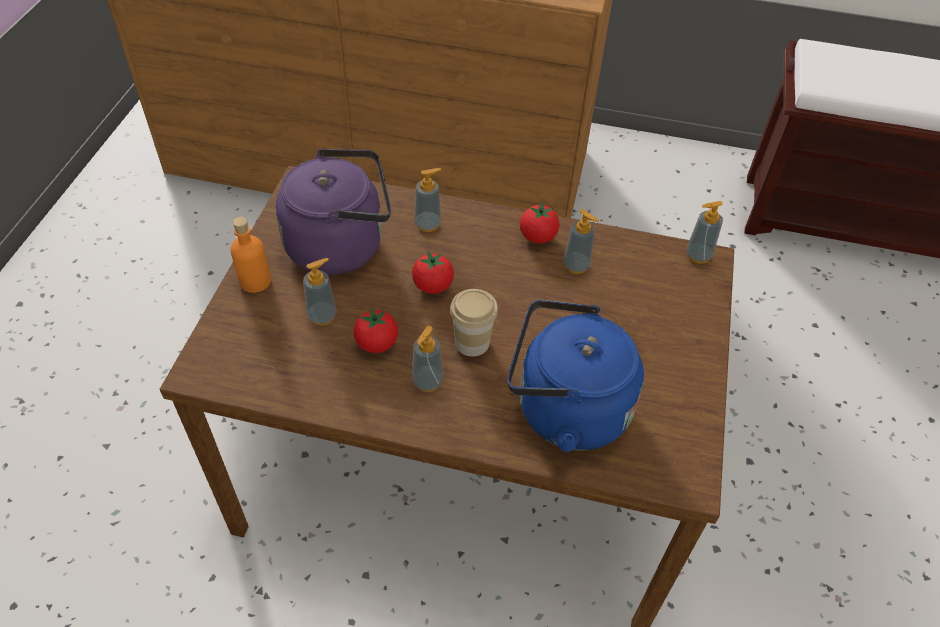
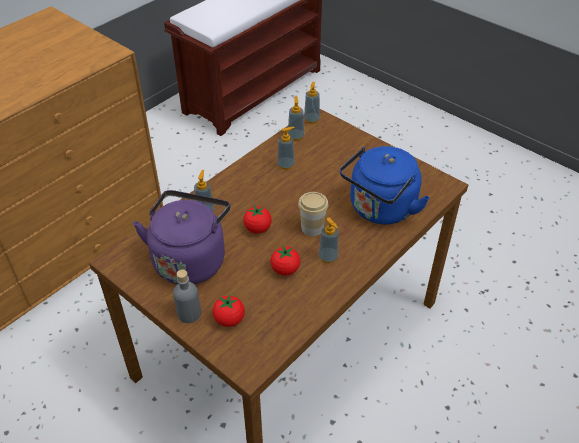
camera: 60 degrees left, 5 degrees down
(255, 281) = (189, 313): orange bottle -> grey bottle
(322, 316) = (245, 288): soap dispenser -> soap dispenser (296, 136)
(537, 237) = (252, 171): tomato -> tomato (229, 319)

